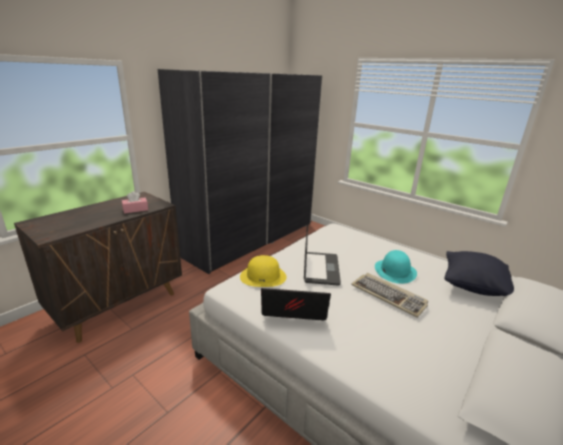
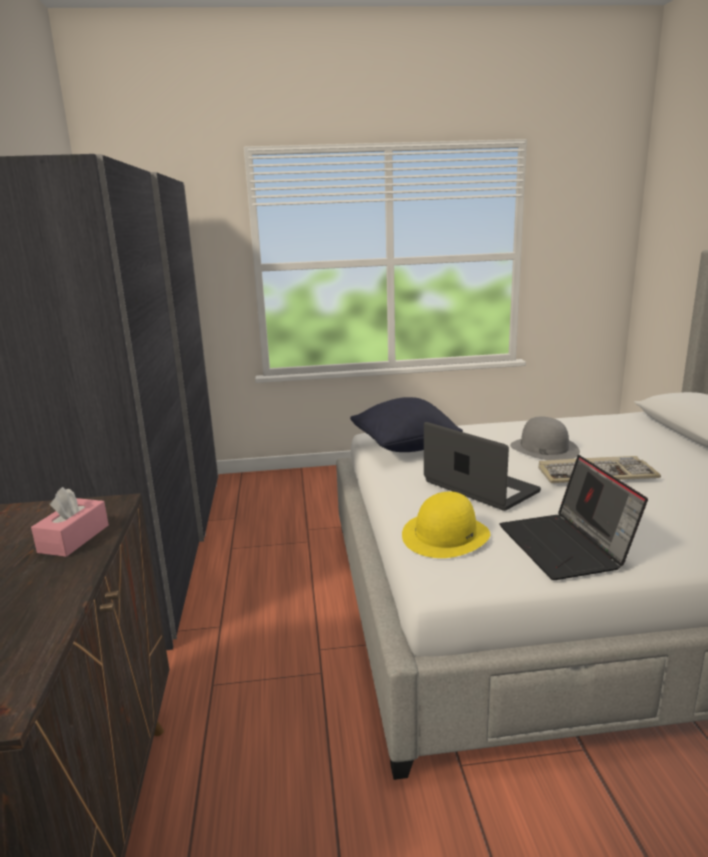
camera: 45 degrees left, 5 degrees down
(293, 310) = (566, 547): laptop -> laptop turned 60 degrees counterclockwise
(395, 271) = (543, 449): turquoise hat -> grey hat
(472, 286) = (619, 429): black pillow -> black pillow (404, 448)

